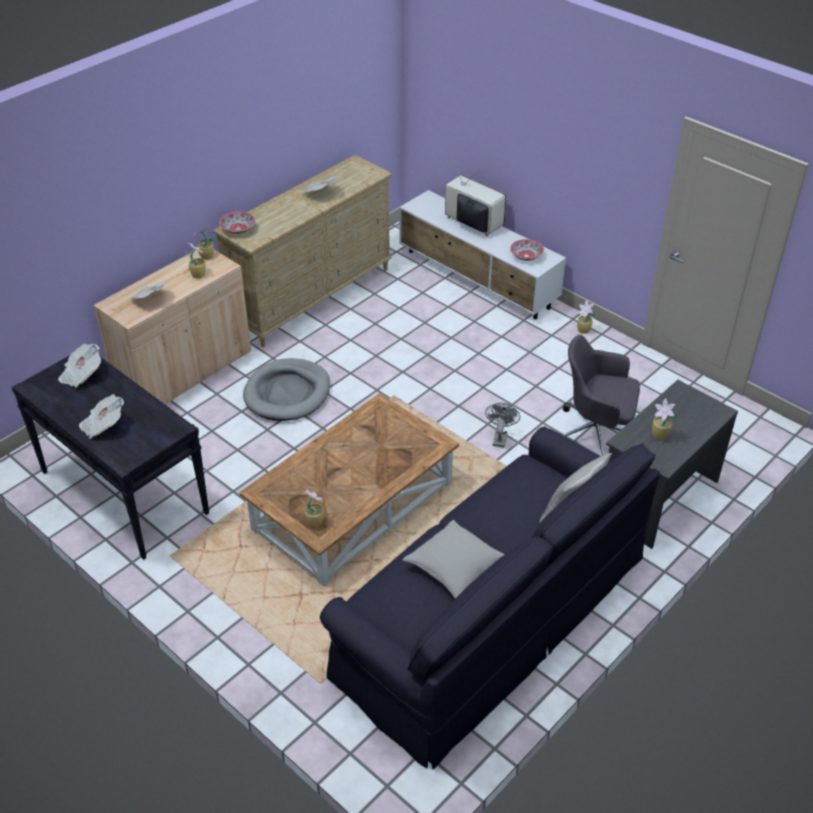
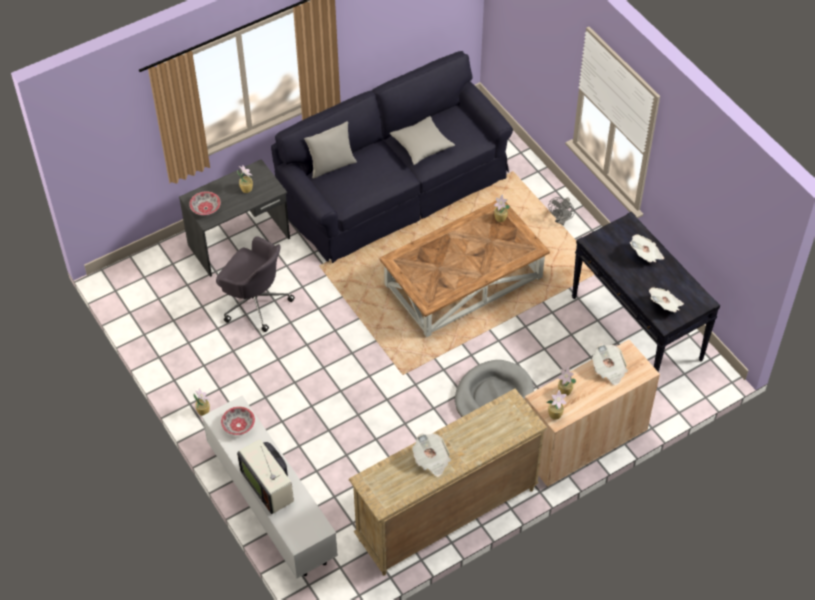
camera: 165 degrees left, 10 degrees up
(238, 229) = (522, 421): bowl -> bowl (206, 208)
(500, 437) = (331, 315): grey fan -> grey fan (561, 220)

